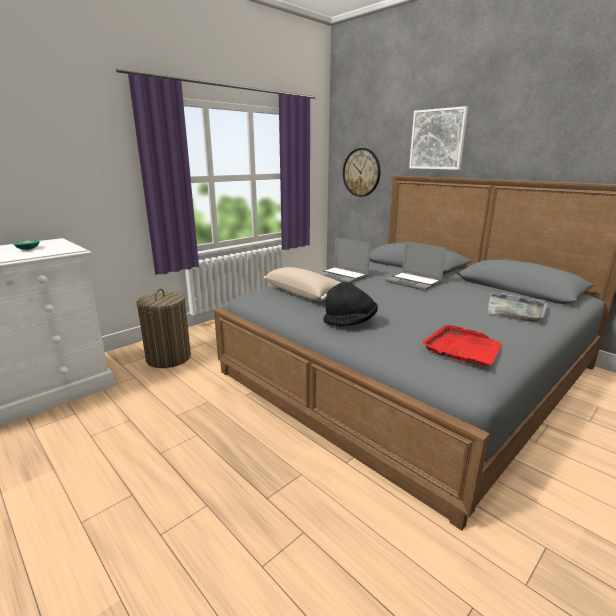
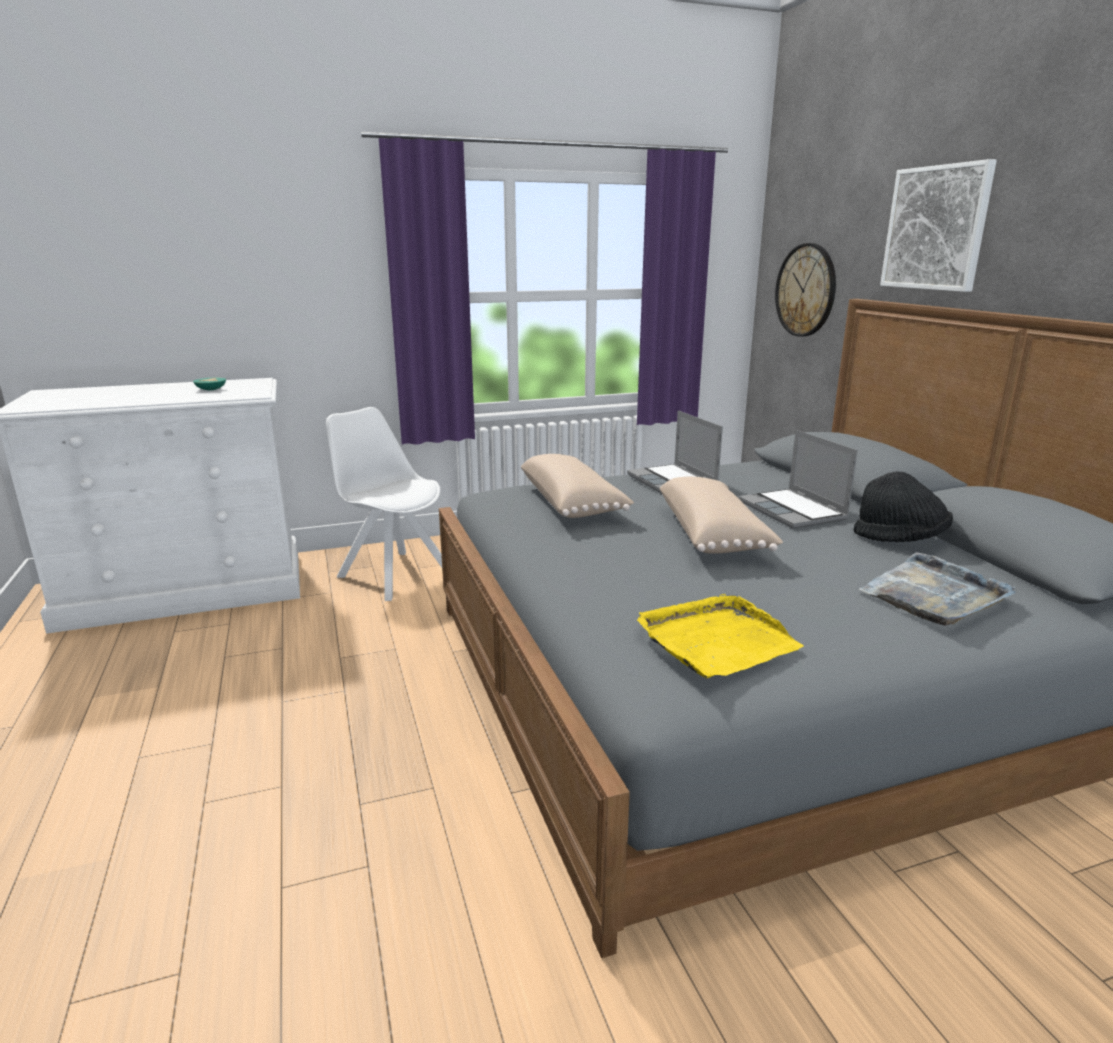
camera: 25 degrees right, 0 degrees up
(168, 358) = (394, 574): laundry basket -> white chair
(350, 322) = (582, 560): black hat -> black hat (900, 539)
(394, 299) = (712, 535): none -> beige pillow
(462, 348) = (716, 641): red tray -> yellow tray

